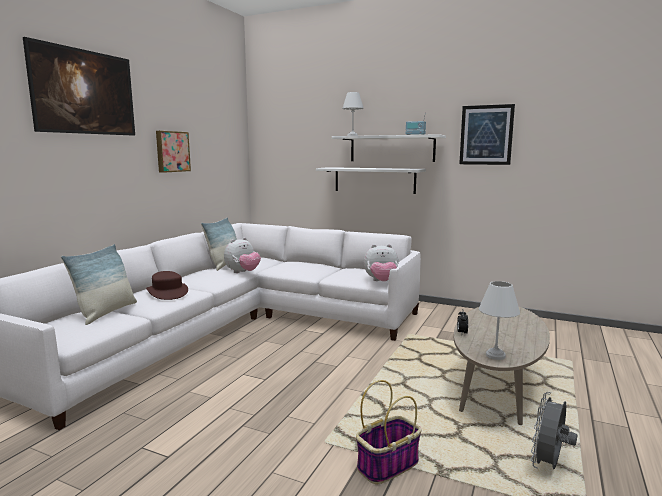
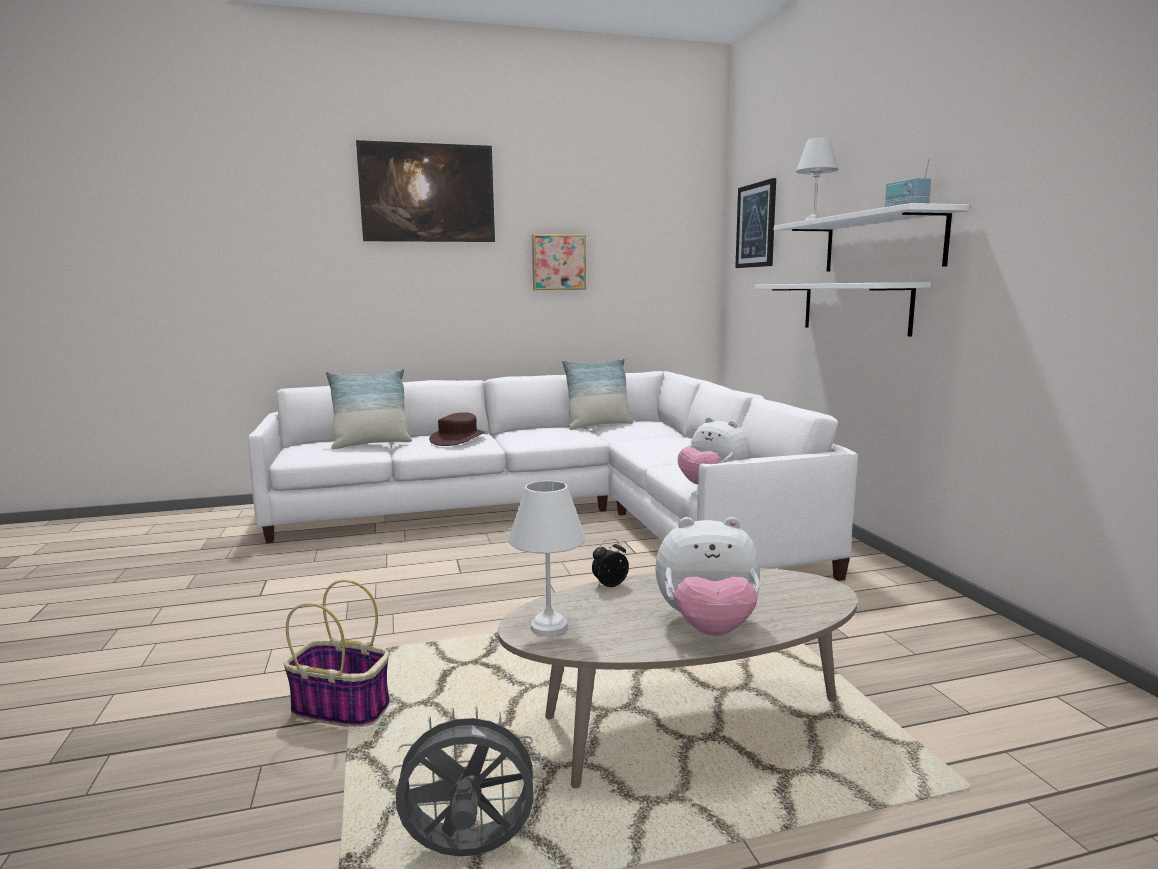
camera: 50 degrees right, 0 degrees up
(242, 272) = (589, 437): plush toy -> plush toy (708, 628)
(486, 135) = (1048, 193): picture -> picture (756, 225)

